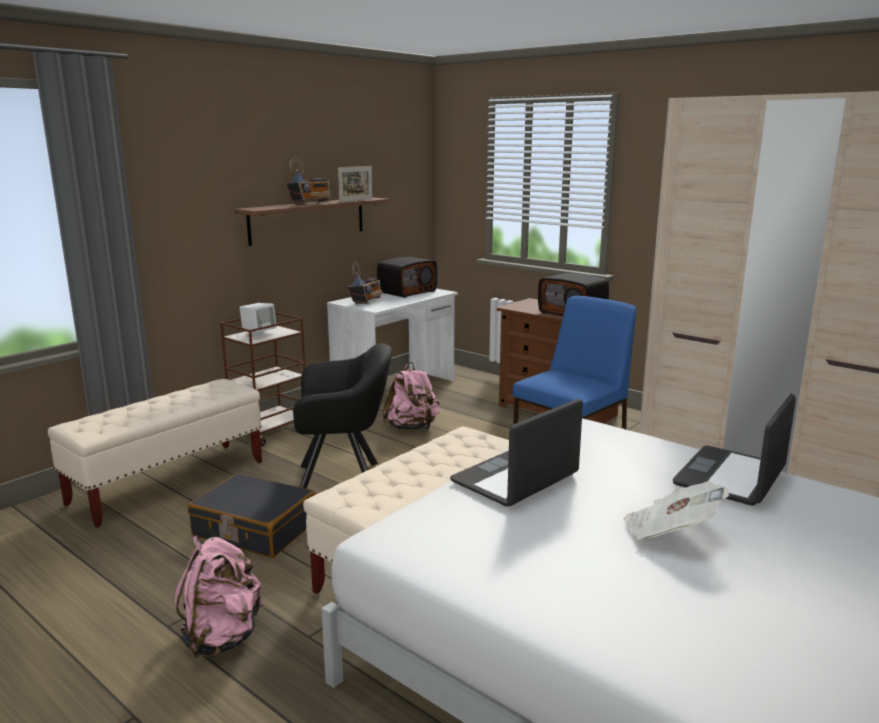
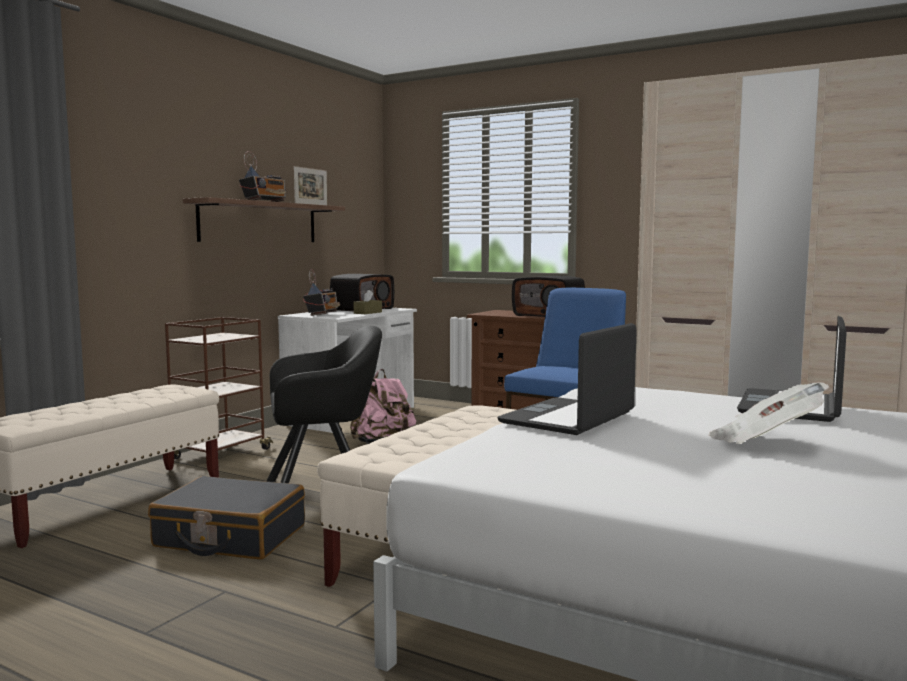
camera: 10 degrees left, 10 degrees down
(222, 637) = (223, 636): pink backpack -> none
(259, 334) = (210, 337): white speaker -> none
(408, 300) = (367, 313): none -> brown tissue box

